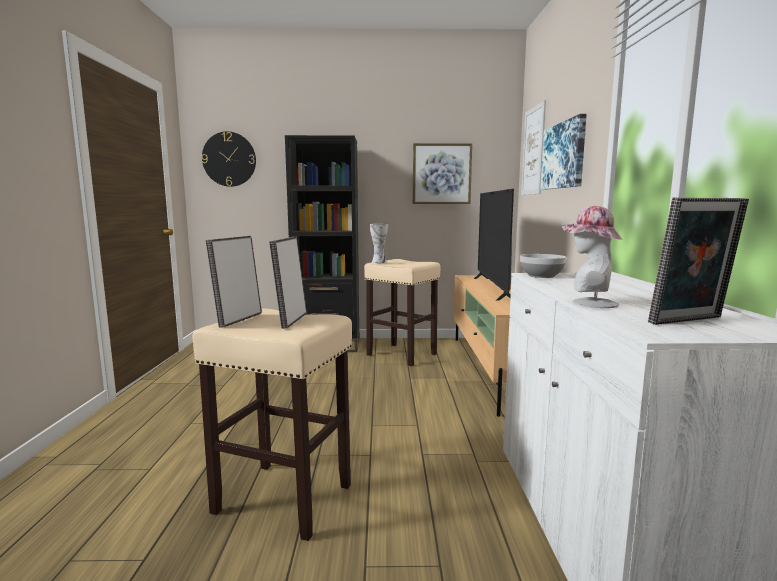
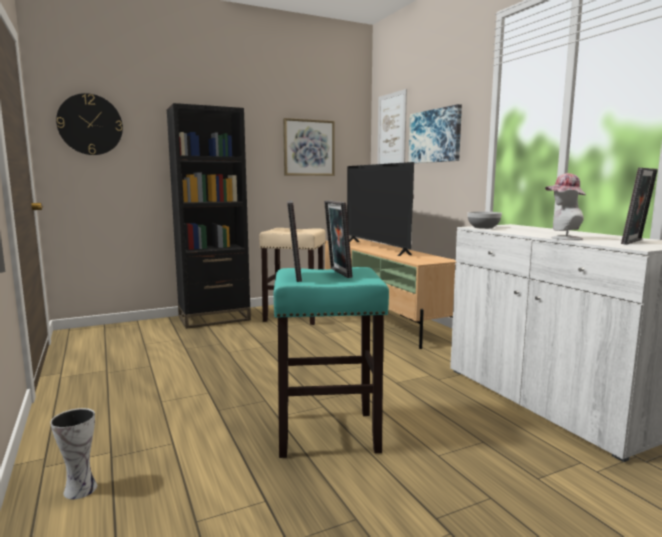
camera: 25 degrees left, 0 degrees up
(285, 498) = (329, 433): beige stool -> turquoise stool
(379, 262) = (272, 230): vase -> vase (80, 488)

